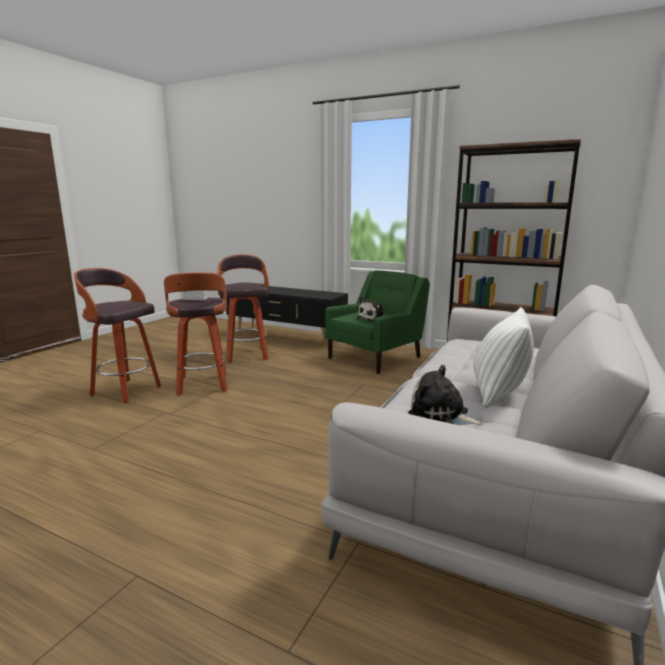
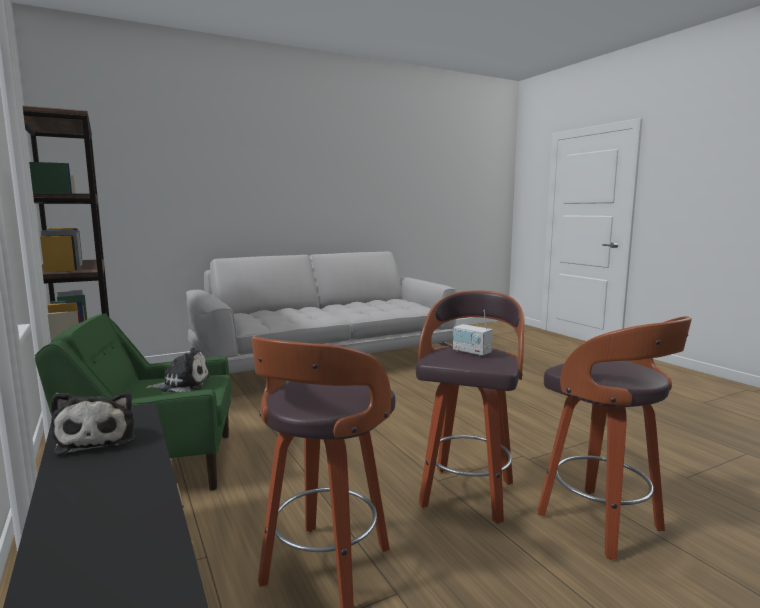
camera: 145 degrees left, 5 degrees down
(441, 415) = (387, 306): plush toy -> plush toy (98, 438)
(498, 392) = (337, 307): white pillow -> none

